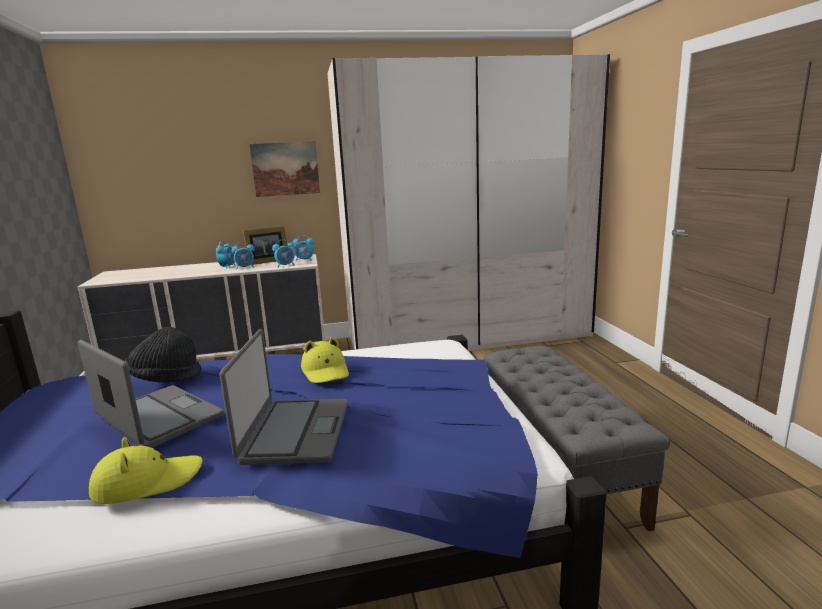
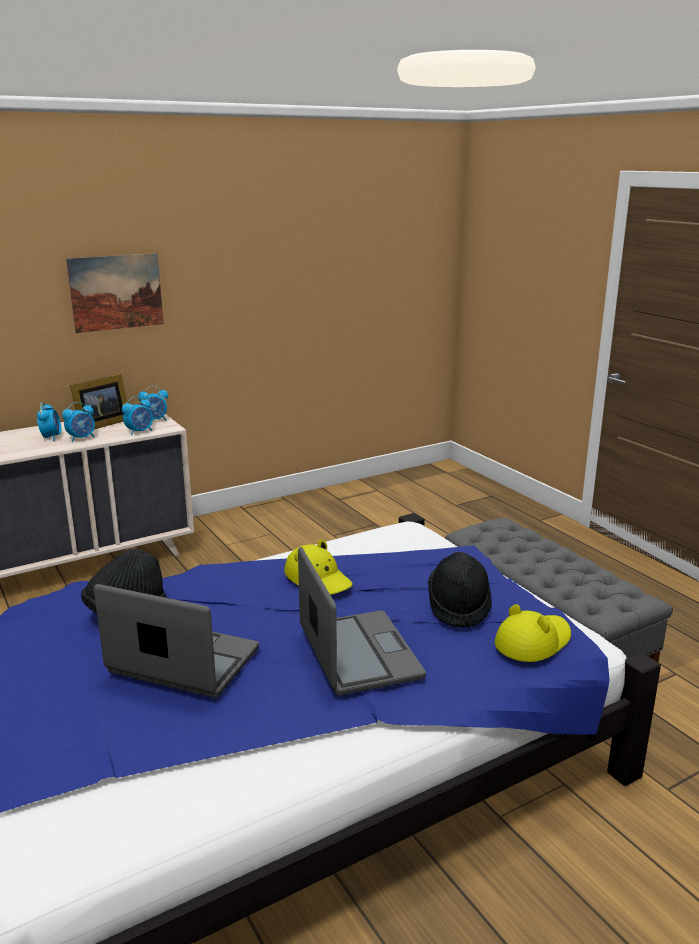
camera: 20 degrees left, 5 degrees up
(147, 481) = (252, 729): yellow hat -> yellow hat (532, 641)
(421, 406) = (458, 607): none -> black hat
(468, 337) = (357, 501): beige wardrobe -> none

